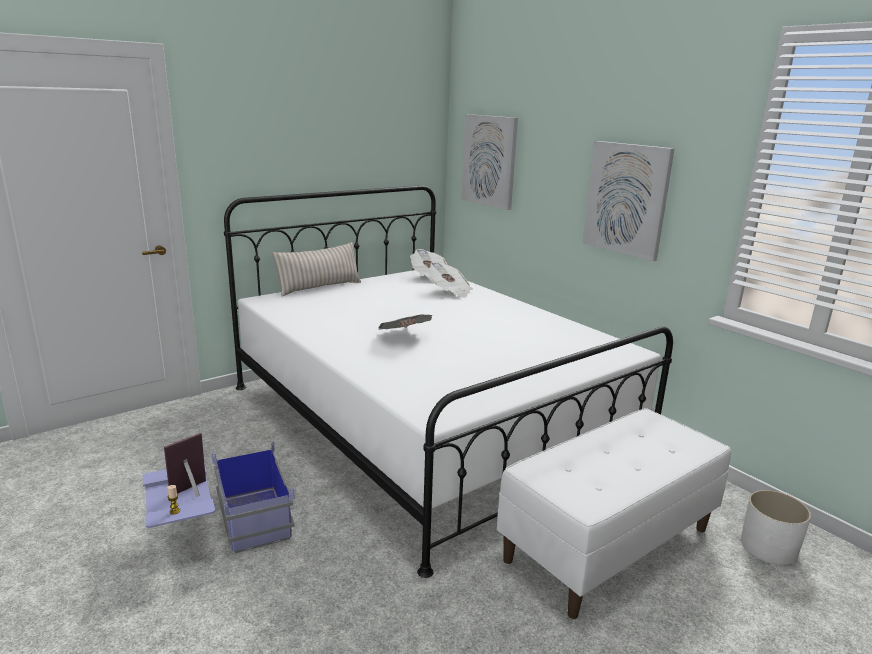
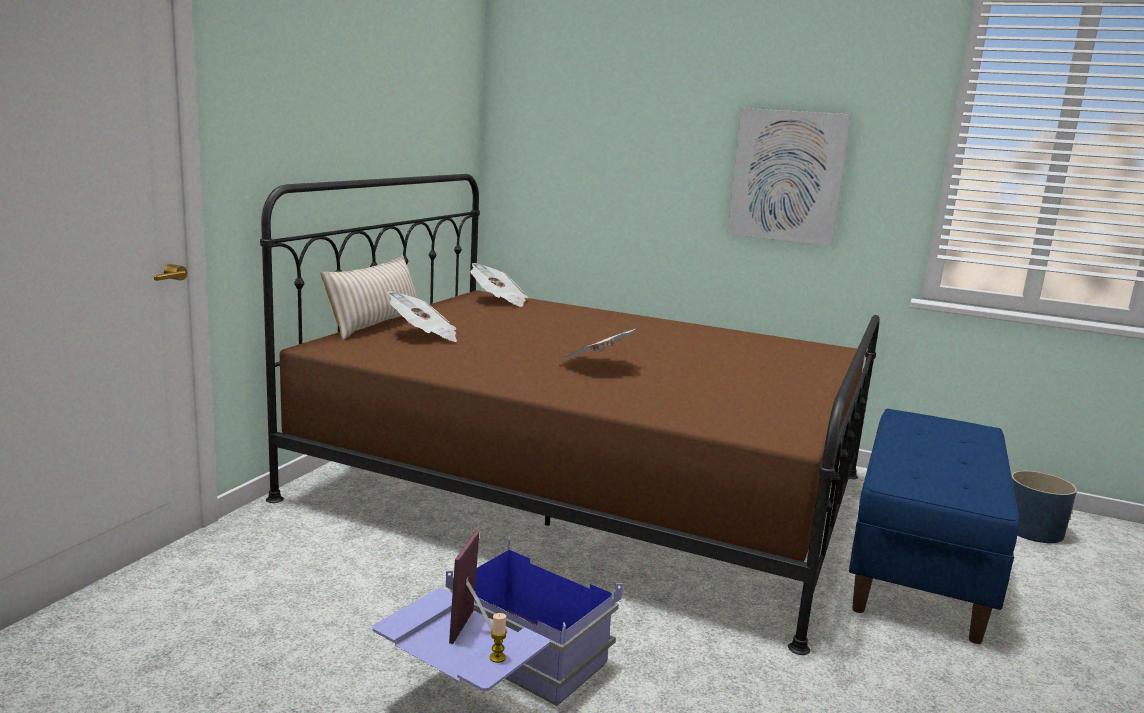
camera: 30 degrees left, 5 degrees down
(427, 420) = (586, 487): white bed -> brown bed
(450, 292) = (552, 314): newspaper -> newspaper (424, 336)
(489, 161) = (564, 139): picture -> none
(608, 543) = (918, 565): white bench -> blue bench
(769, 547) = (1033, 530): white planter -> blue planter

